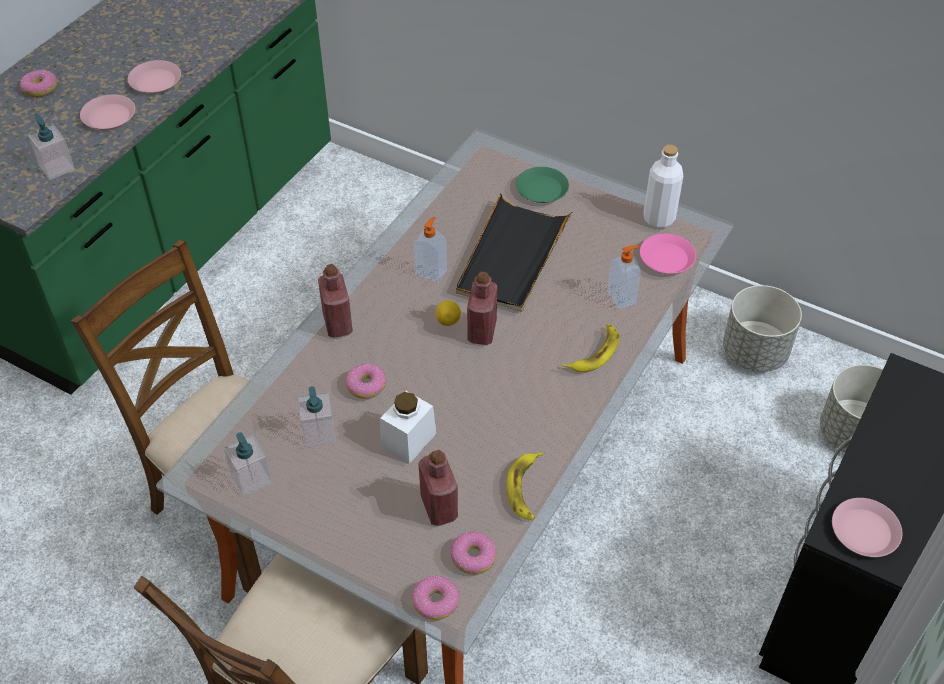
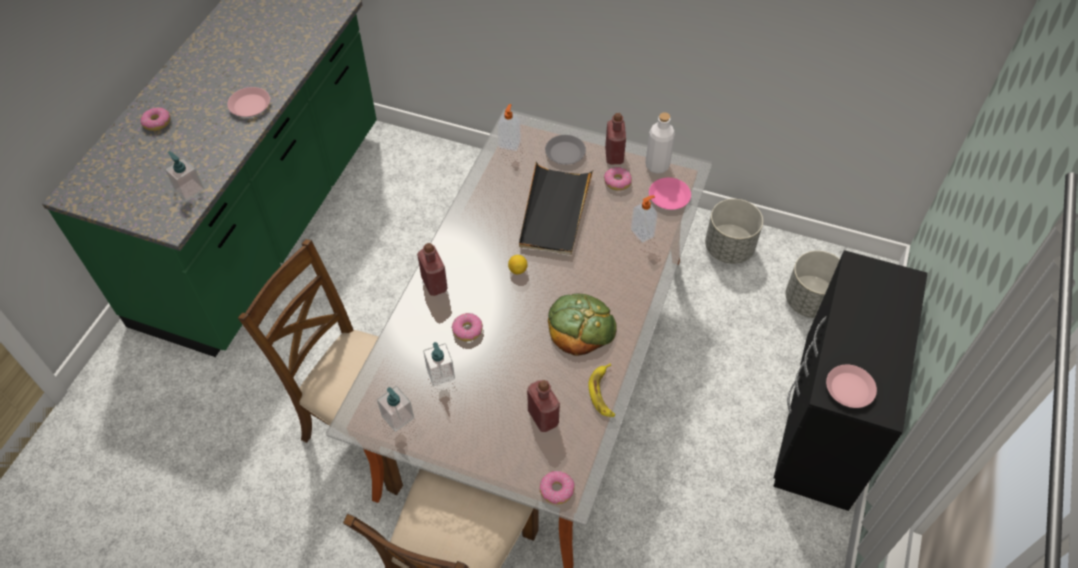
camera: 10 degrees left, 5 degrees up
(109, 117) = (220, 140): pink plate -> none
(408, 440) = (509, 368): white jar -> none
(431, 272) = (496, 232): soap dispenser -> soap dispenser (509, 144)
(473, 557) = (576, 452): donut -> donut (617, 182)
(482, 331) = (544, 274): red bottle -> red bottle (614, 155)
(514, 400) = (580, 326): none -> bread
(541, 189) = (565, 153): green plate -> grey plate
(594, 352) = (631, 279): banana -> none

